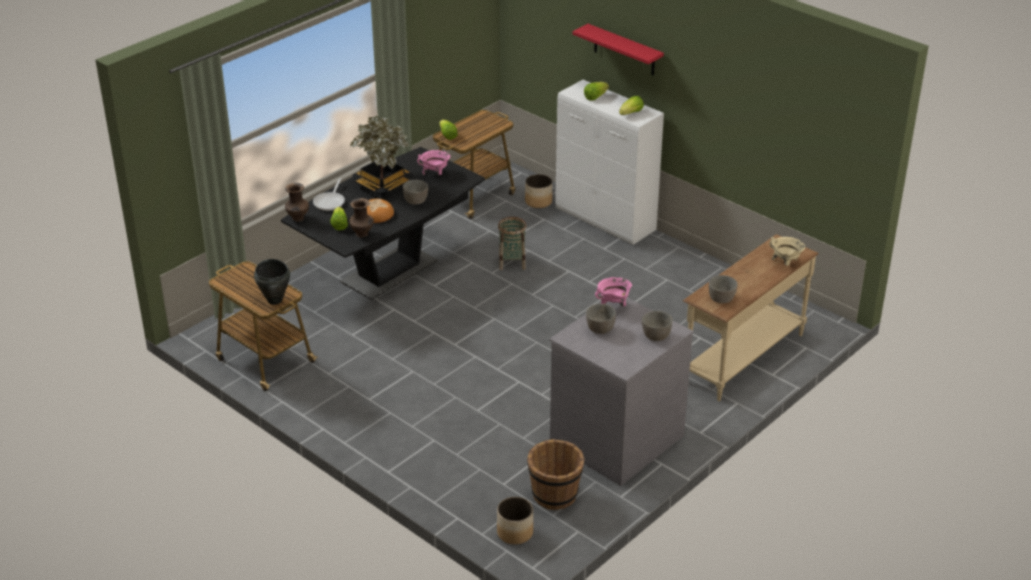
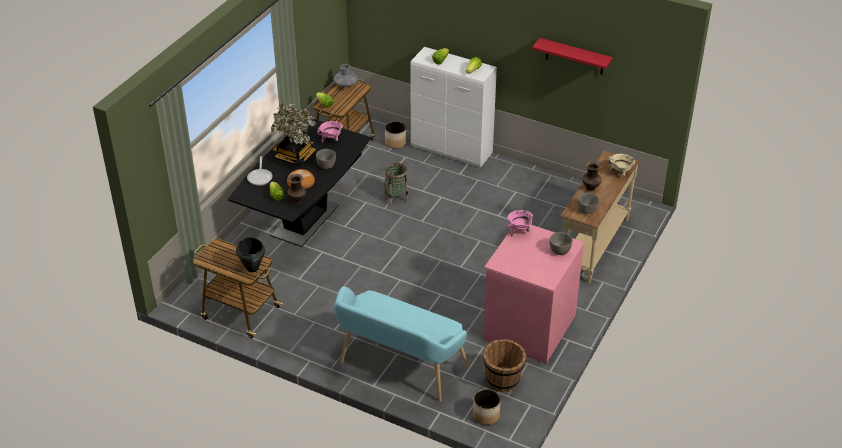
camera: 15 degrees left, 5 degrees up
(298, 219) = (241, 196): brown vase -> brown vase (591, 188)
(429, 456) = (399, 367): none -> turquoise bench
(483, 117) = (345, 84): none -> grey vase
(599, 329) = (517, 252): grey bowl -> none
(615, 438) = (528, 326): grey dresser -> pink dresser
(624, 50) = (460, 22): red shelf -> red shelf (574, 56)

